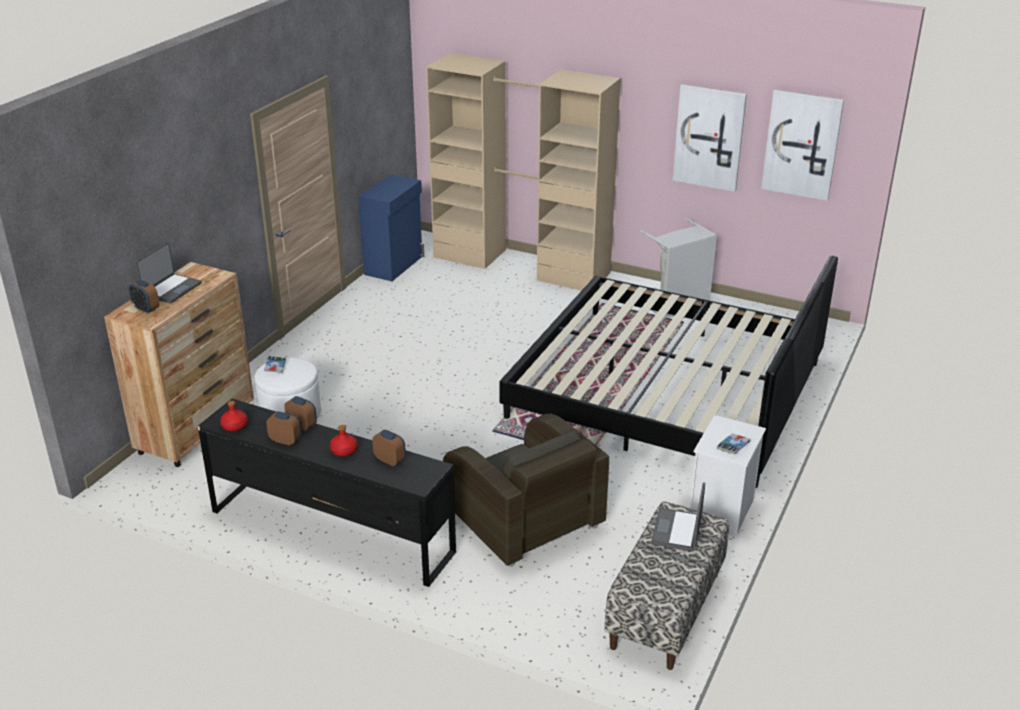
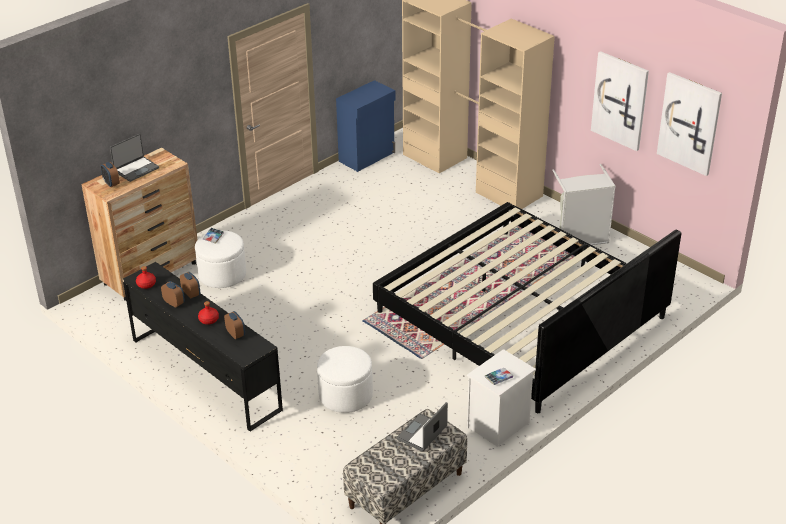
camera: 20 degrees right, 5 degrees up
(523, 517) = (345, 395): brown armchair -> white ottoman

